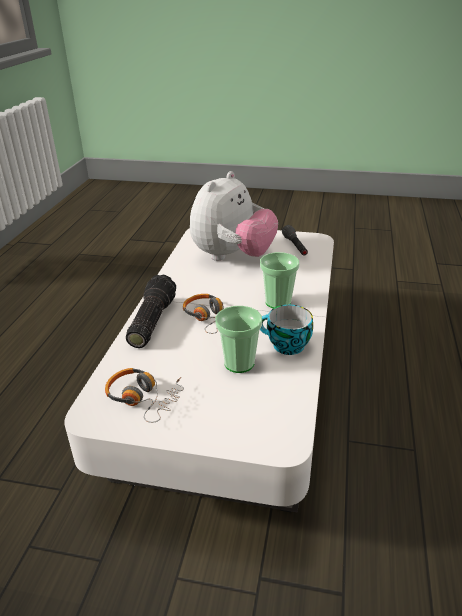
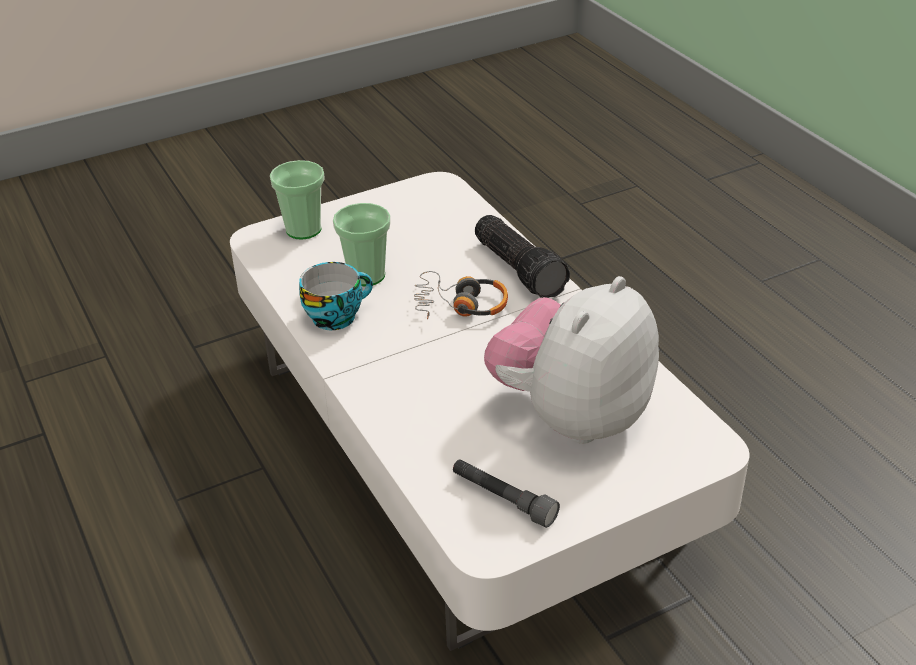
camera: 140 degrees right, 5 degrees up
(144, 398) = (414, 211): headphones -> none
(232, 257) = (572, 416): plush toy -> plush toy turned 45 degrees clockwise
(278, 302) = (406, 367): cup -> cup (303, 229)

